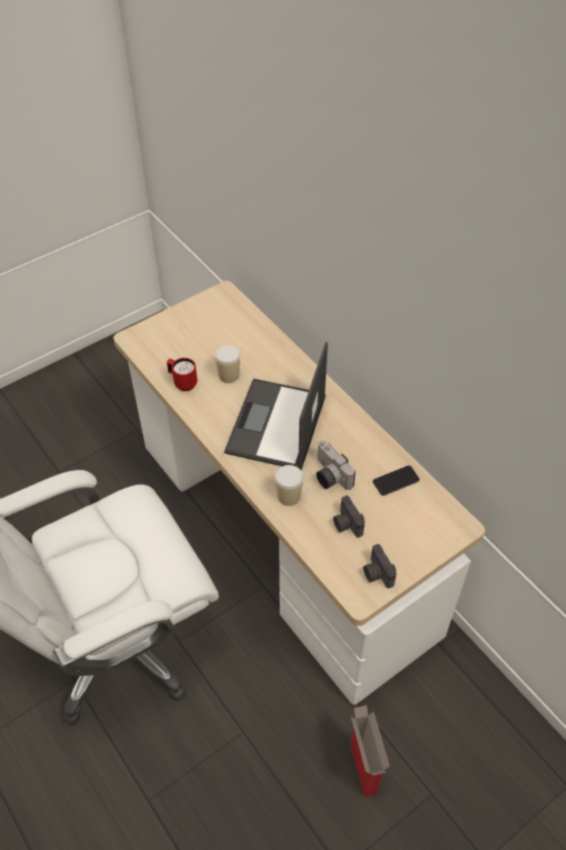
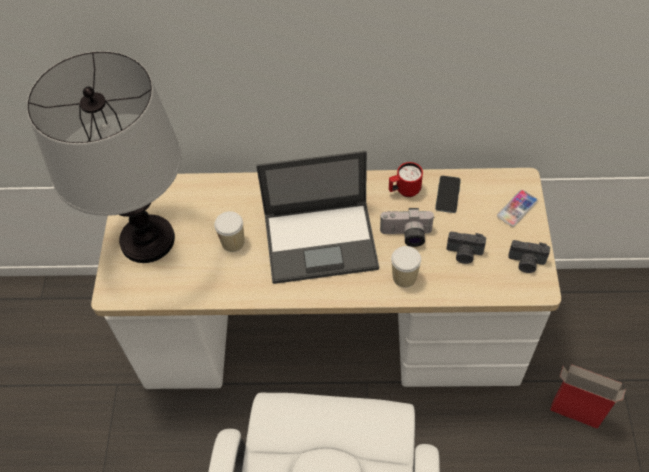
camera: 50 degrees left, 5 degrees up
(182, 382) = (207, 283): red mug -> red mug (404, 191)
(190, 329) = (148, 240): none -> table lamp
(276, 425) = (322, 240): laptop -> laptop turned 60 degrees counterclockwise
(427, 537) = (517, 208): none -> phone

